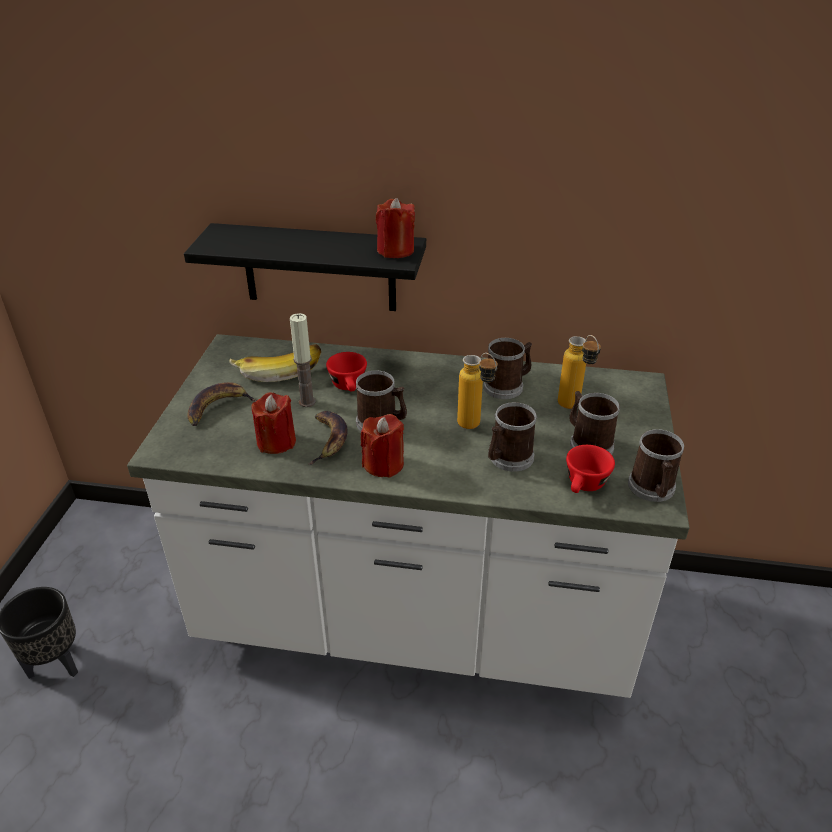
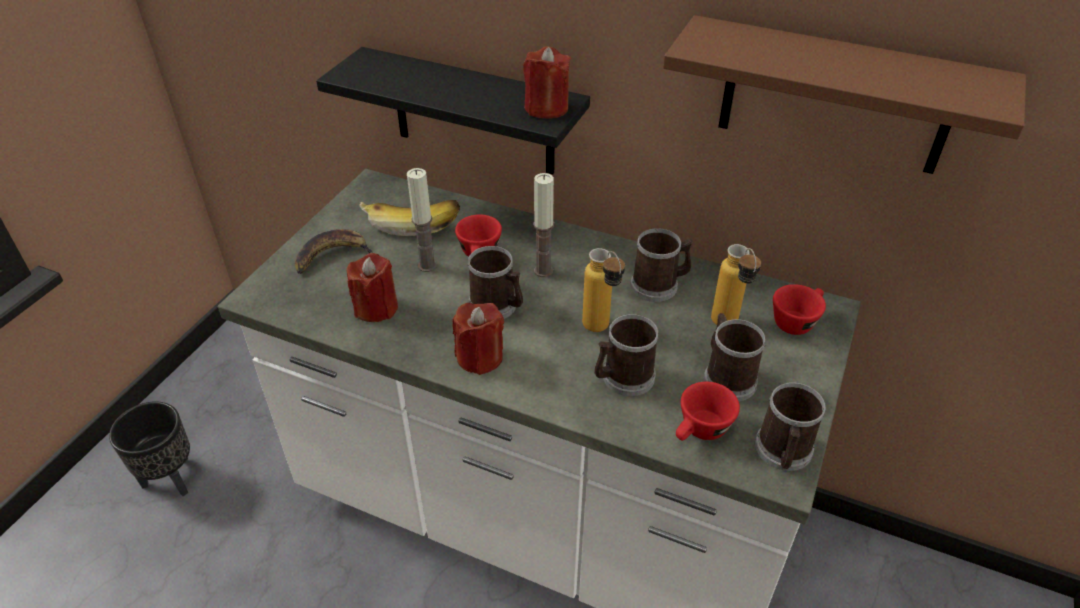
camera: 15 degrees right, 5 degrees up
(328, 440) = (432, 316): banana -> none
(408, 390) = (543, 271): none -> candle
(623, 394) = (796, 320): none -> red cup
(629, 210) = (835, 97): none -> brown shelf

